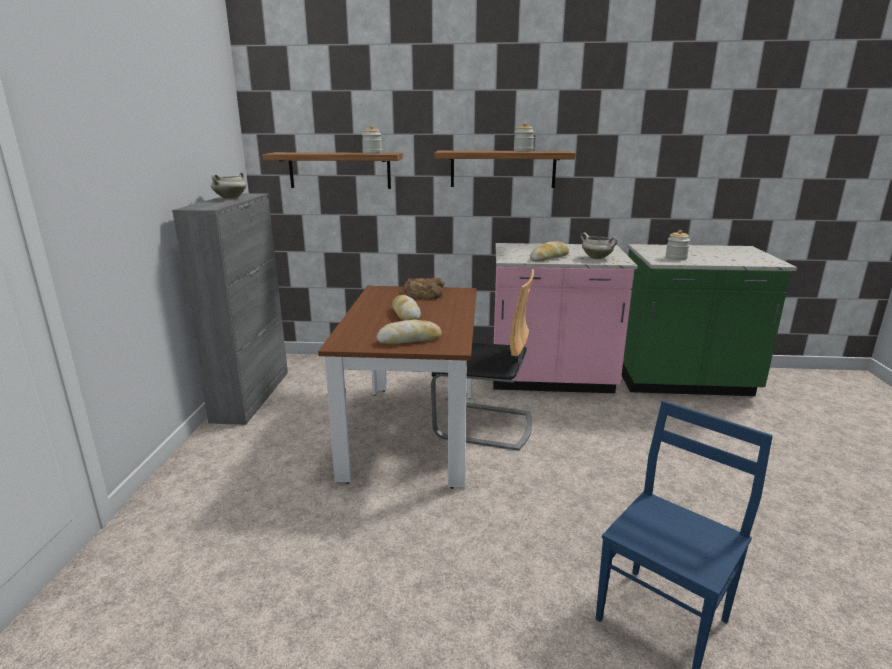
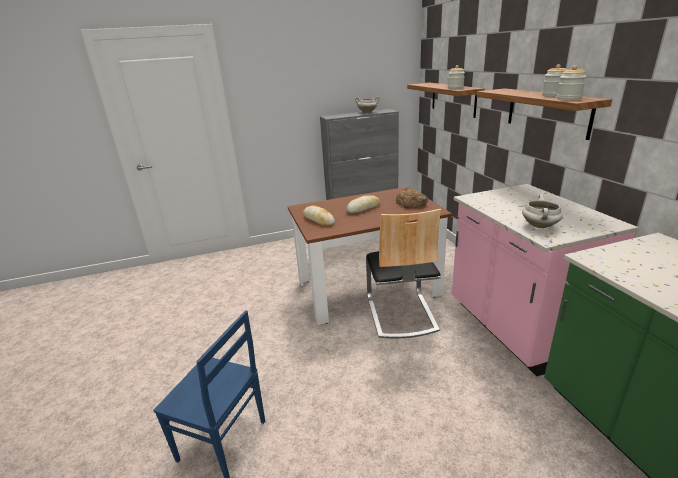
camera: 70 degrees right, 5 degrees up
(549, 257) = (504, 208): bread -> none
(676, 258) = (630, 265): jar -> jar (568, 99)

